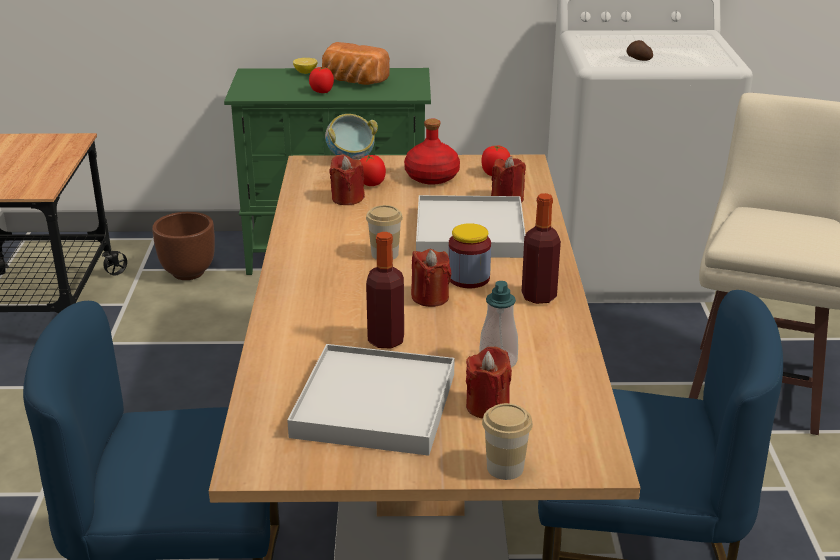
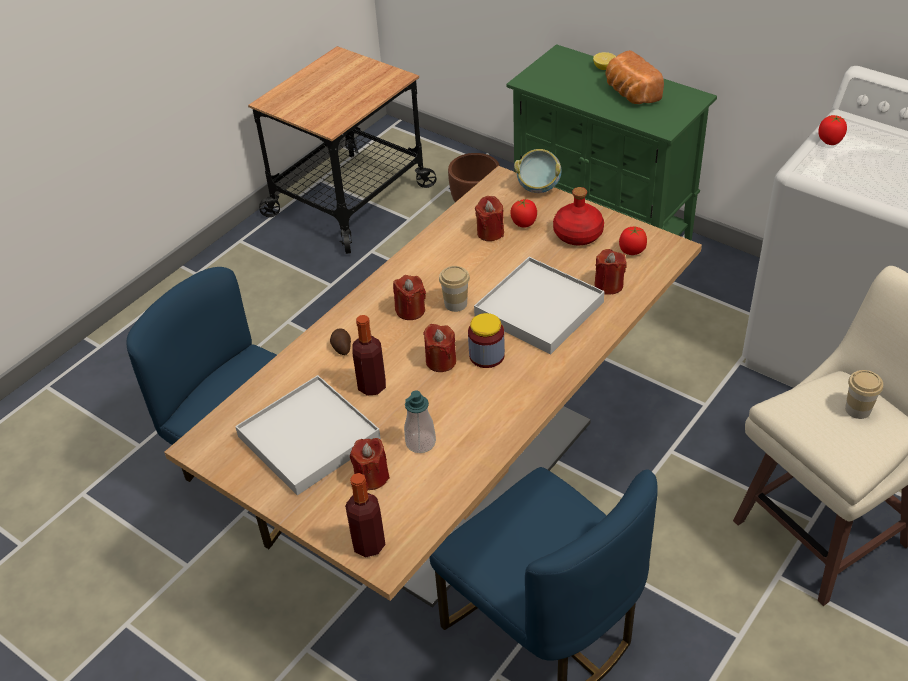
camera: 40 degrees right, 15 degrees up
(322, 91) = (592, 98): tomato -> tomato (830, 141)
(345, 273) = (410, 310): none -> red candle
(505, 468) = (328, 531): cup -> cup (858, 409)
(538, 296) = (515, 398): bottle -> bottle (369, 545)
(638, 59) = (852, 177): potato -> potato (341, 347)

